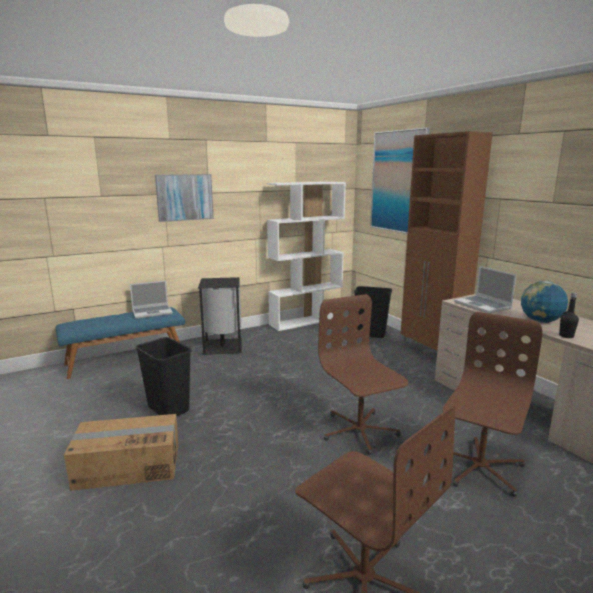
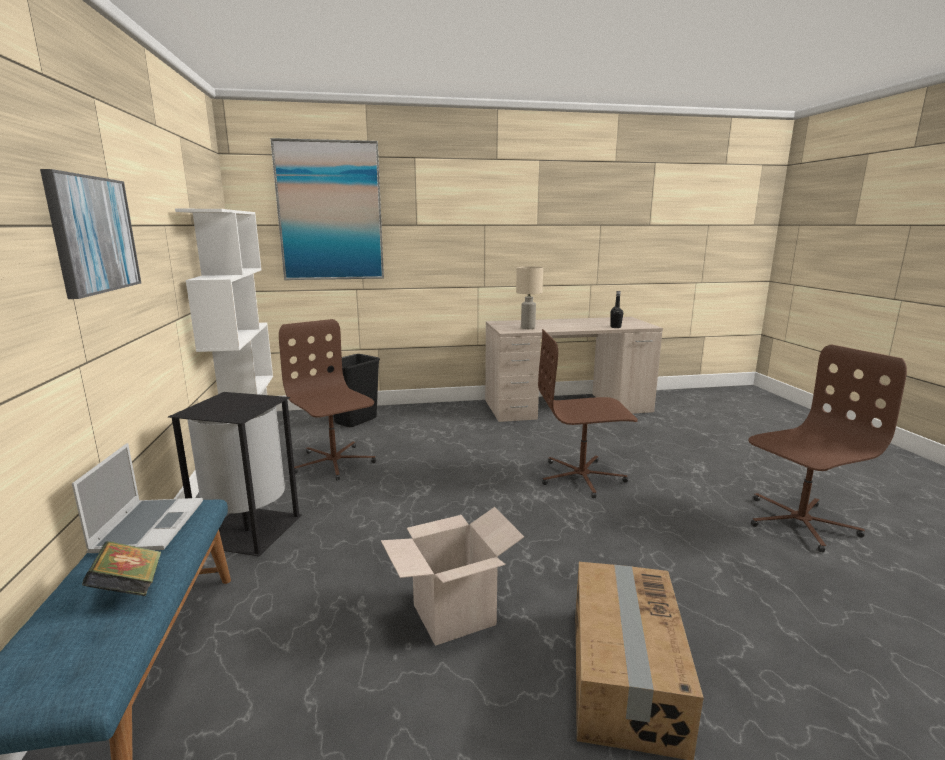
camera: 70 degrees left, 0 degrees up
(112, 321) = (130, 589): none -> book
(169, 409) = (453, 614): black trash can -> cardboard box
(432, 354) = (443, 409): brown cabinet -> none
(478, 467) = (651, 445): brown office chair -> brown office chair (333, 463)
(483, 305) = (528, 328): laptop -> beige table lamp
(540, 321) = (579, 325): globe -> none

